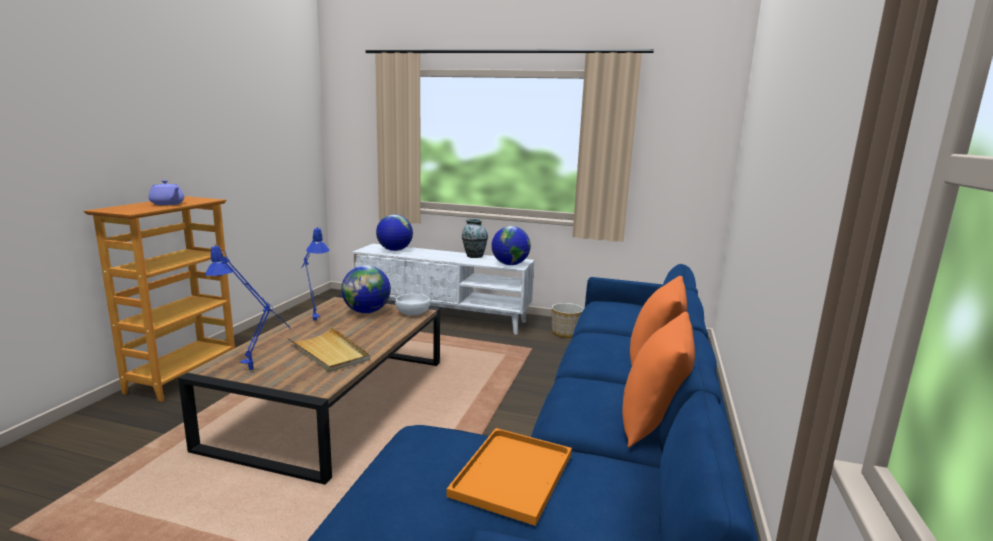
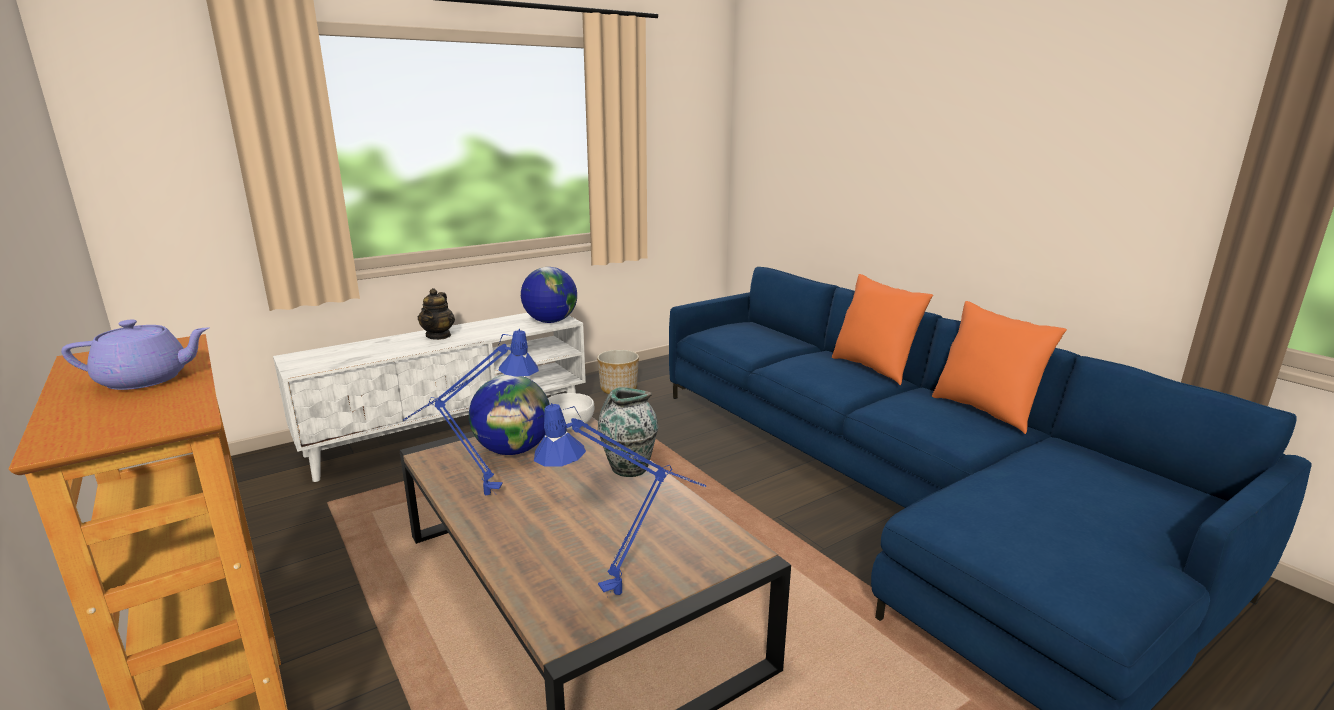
camera: 50 degrees left, 5 degrees up
(329, 352) = (627, 515): beige tray -> none
(394, 250) = (347, 353): globe -> none
(444, 254) = (439, 336): none -> teapot
(474, 256) = (479, 325): vase -> vase (628, 468)
(512, 473) = (1051, 493): orange tray -> none

